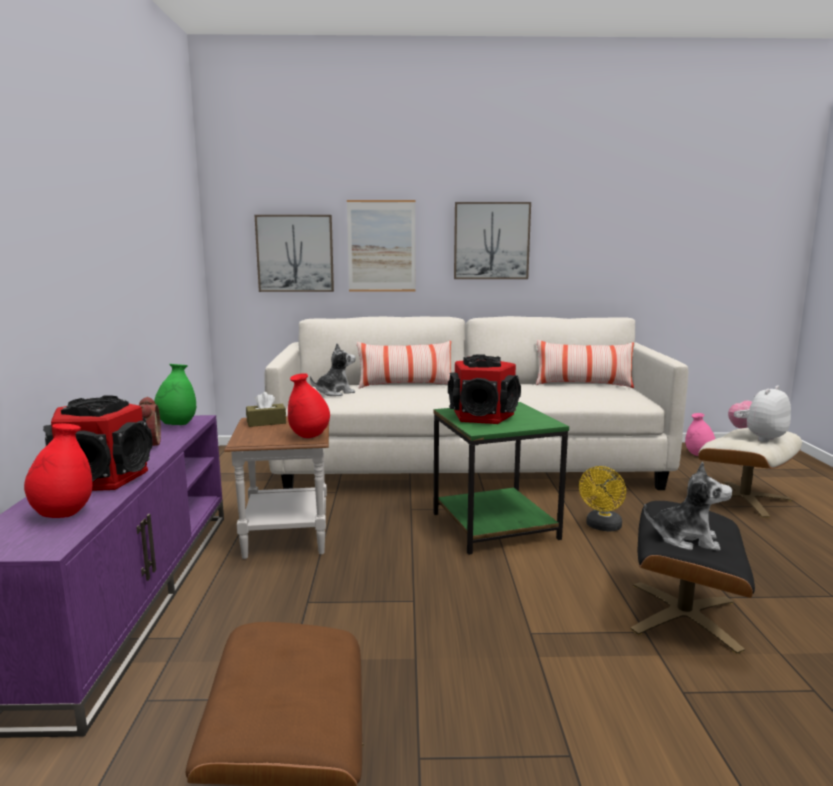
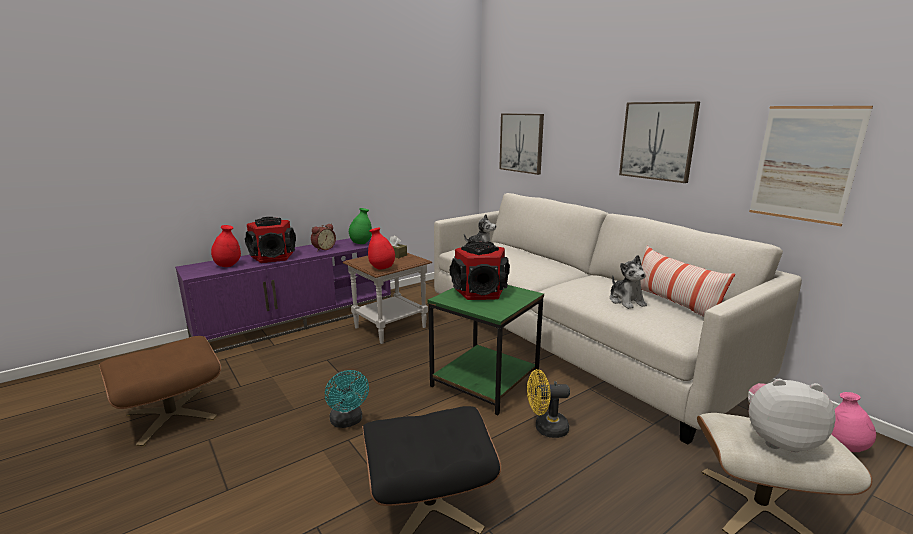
camera: 55 degrees right, 5 degrees up
(381, 246) = (572, 140): picture -> picture (805, 164)
(405, 385) = (537, 258): pillow -> none
(491, 624) = (348, 422): none -> turquoise fan
(686, 539) = (397, 434): plush toy -> plush toy (626, 301)

